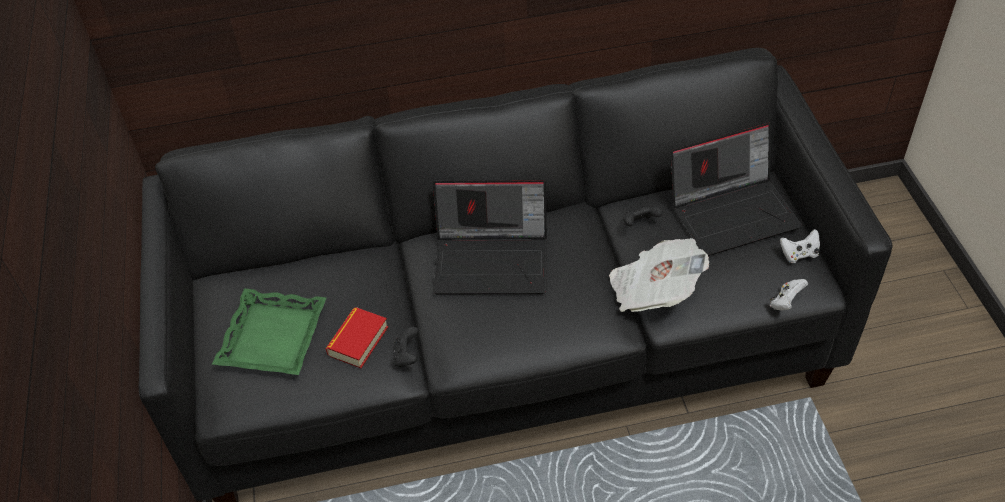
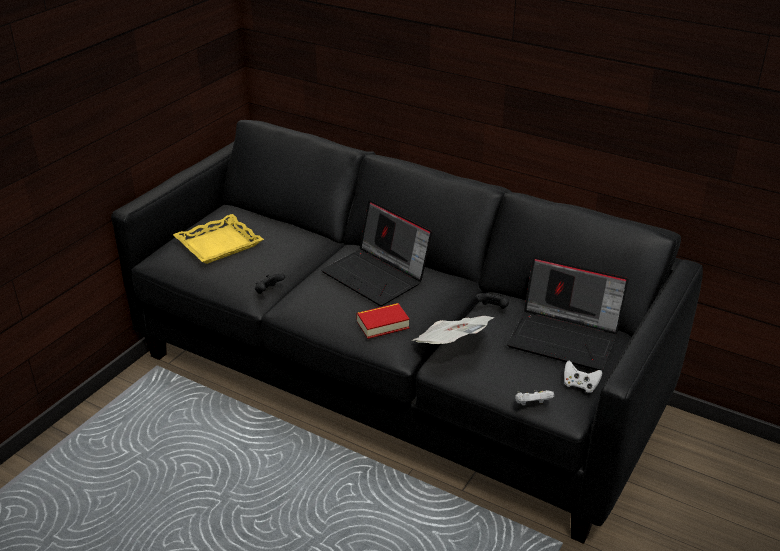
camera: 40 degrees right, 15 degrees down
(274, 338) = (219, 245): green tray -> yellow tray
(358, 341) = (255, 270): book -> book (382, 324)

